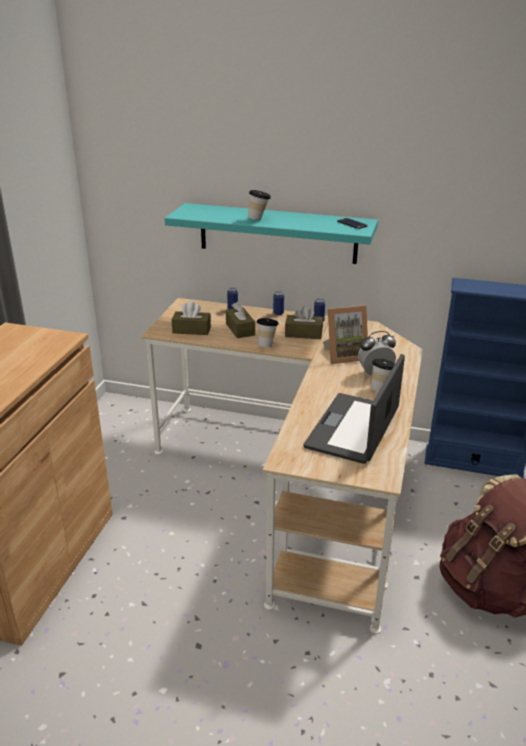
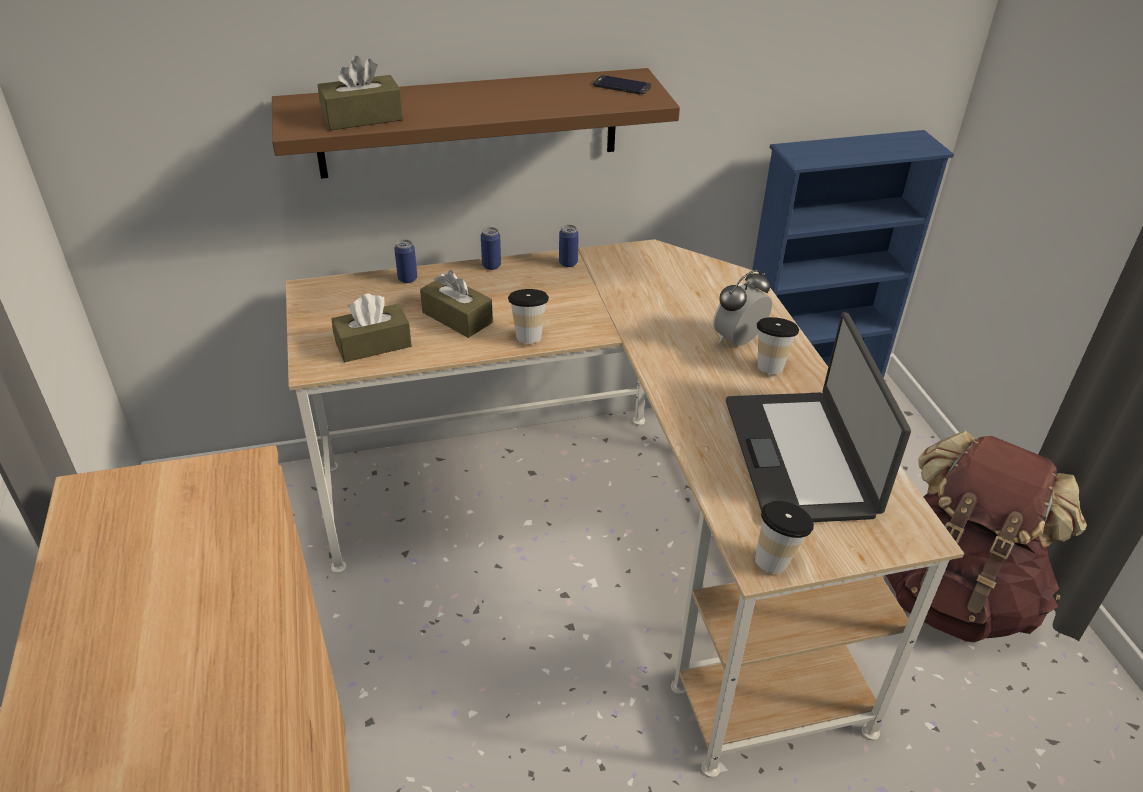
camera: 30 degrees left, 10 degrees up
(259, 219) = (457, 107): cup -> cup (776, 559)
(277, 233) = (469, 123): turquoise shelf -> brown shelf
(303, 334) = (567, 296): brown tissue box -> brown tissue box (362, 117)
(344, 355) = (665, 319): picture frame -> none

